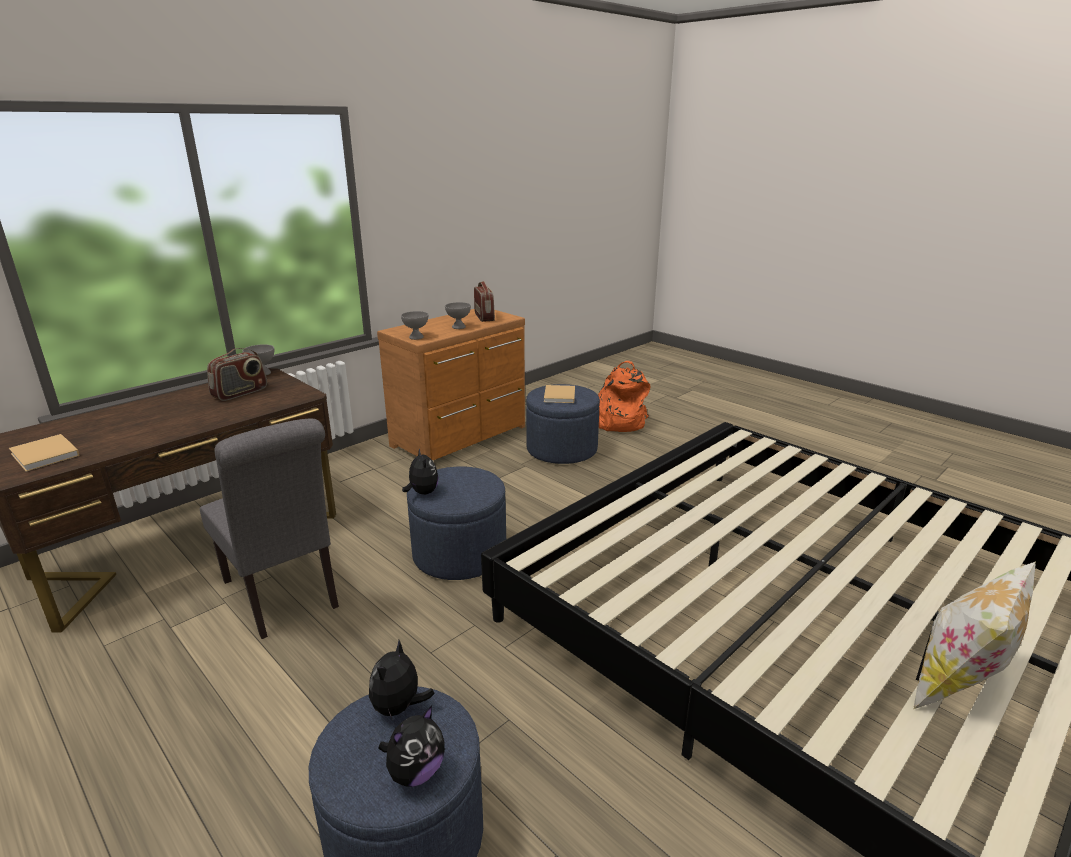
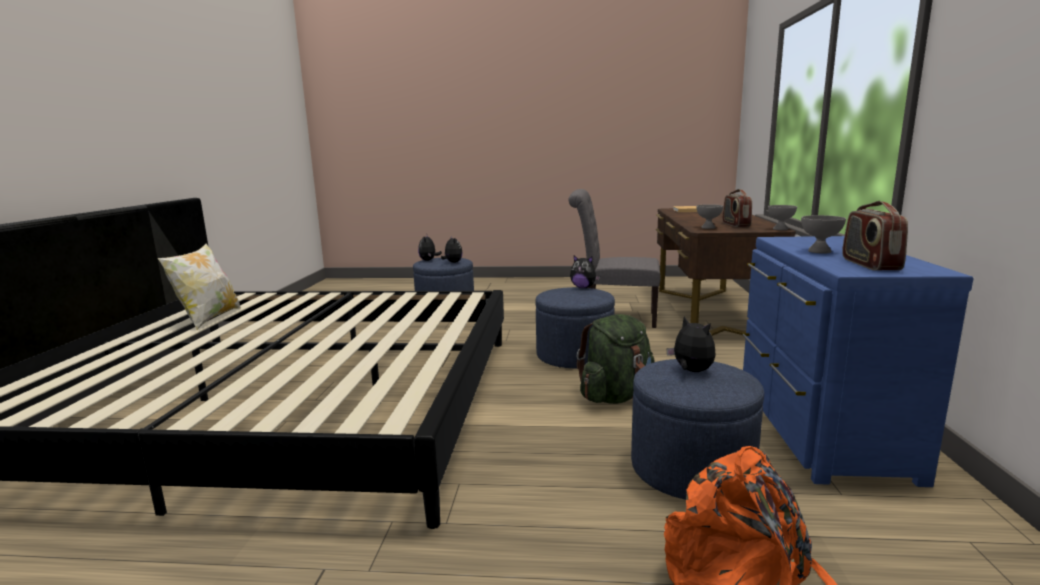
camera: 140 degrees right, 10 degrees down
(416, 337) = (790, 239): grey bowl -> grey bowl (708, 228)
(462, 437) = (817, 429): brown dresser -> blue dresser
(484, 317) = (869, 264): radio -> radio turned 60 degrees clockwise
(514, 498) = (616, 396): none -> green backpack
(559, 396) = (691, 371): beige book -> plush toy

